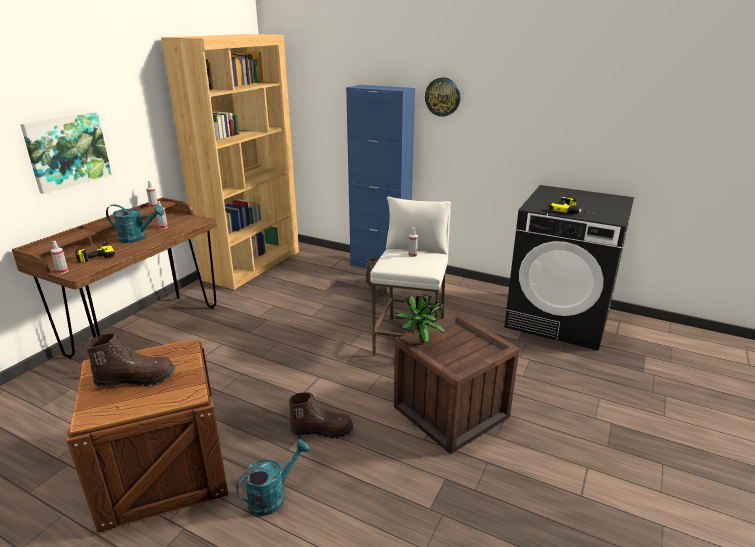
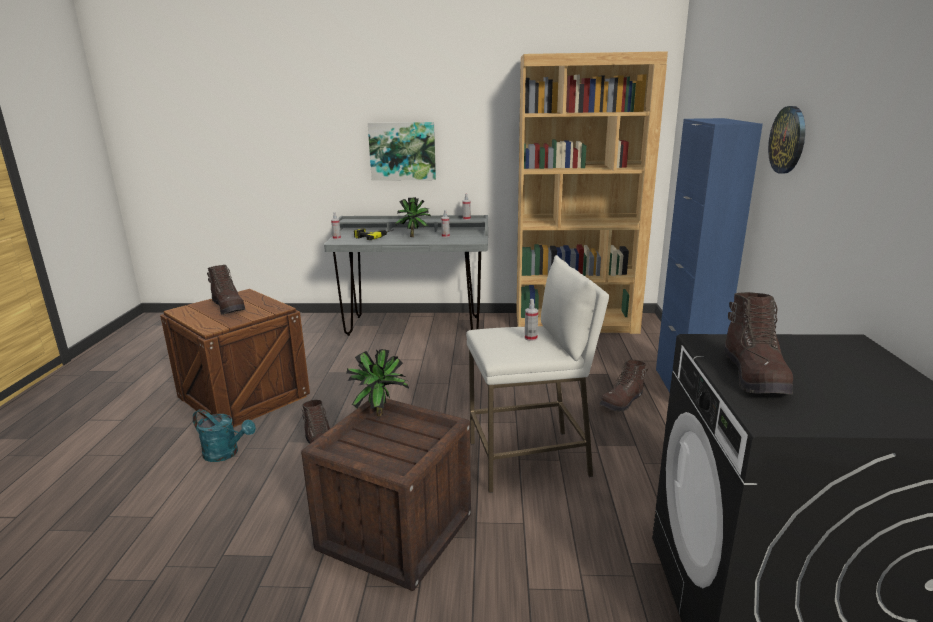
camera: 65 degrees right, 5 degrees down
(137, 238) = (414, 236): turquoise watering can -> potted plant
(146, 331) = (414, 325): brown desk -> grey desk
(574, 210) = (755, 376): power drill -> brown boot

